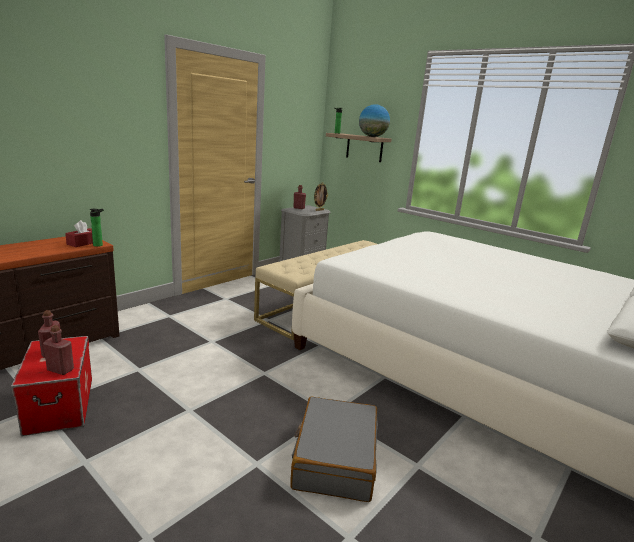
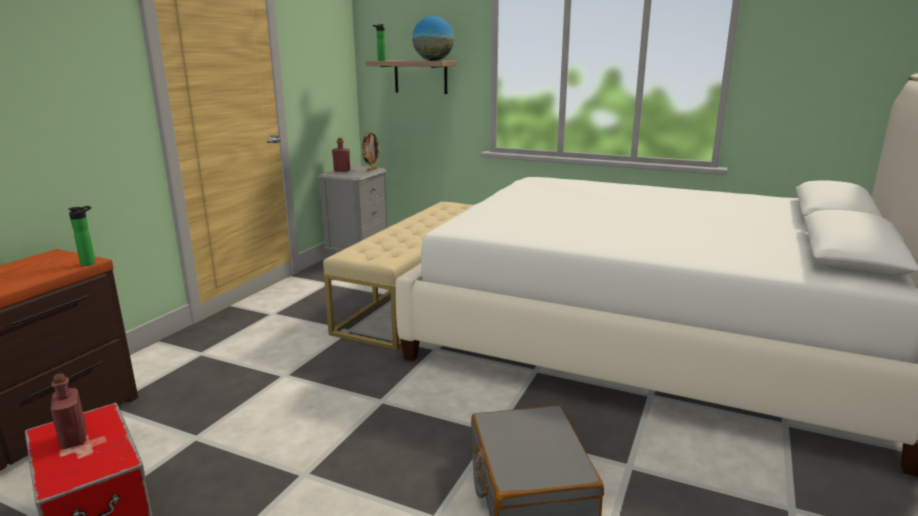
camera: 15 degrees left, 0 degrees up
(60, 370) = (105, 460): red bottle -> none
(83, 243) = (61, 264): red tissue box -> none

